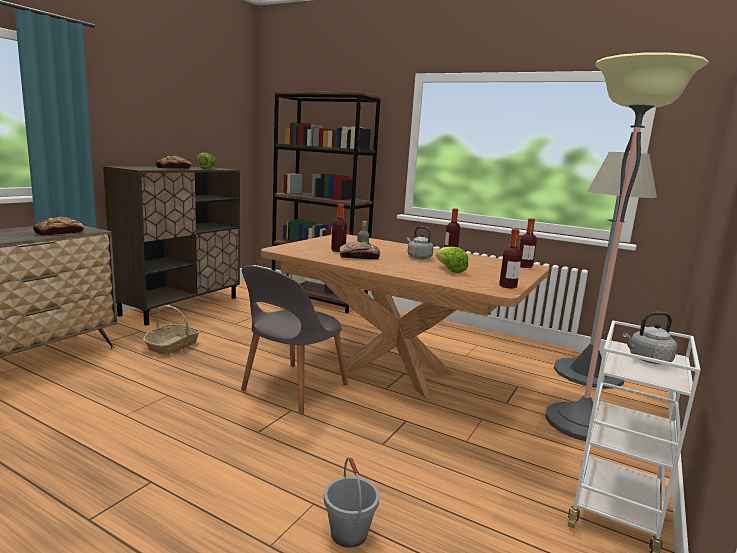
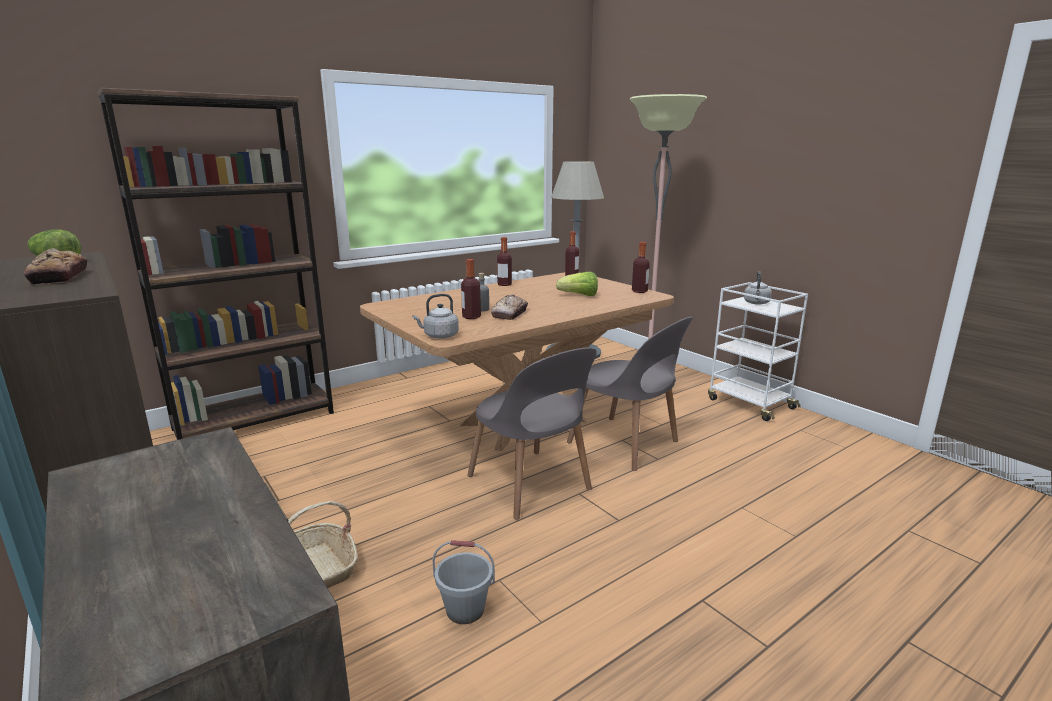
camera: 65 degrees left, 5 degrees up
(59, 233) = (208, 474): bread -> none
(348, 533) = (778, 498): grey bucket -> grey bucket (465, 610)
(399, 423) = (626, 444): none -> grey chair
(418, 257) = (521, 296): grey kettle -> grey kettle (439, 336)

